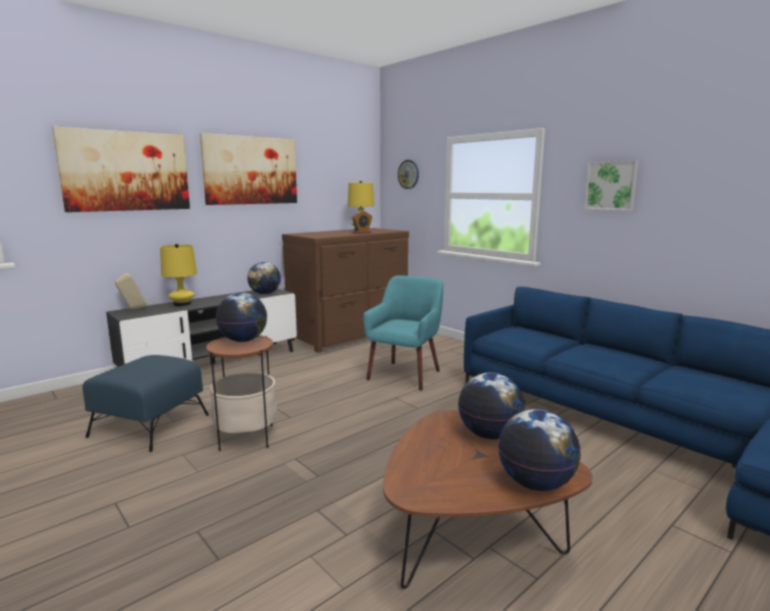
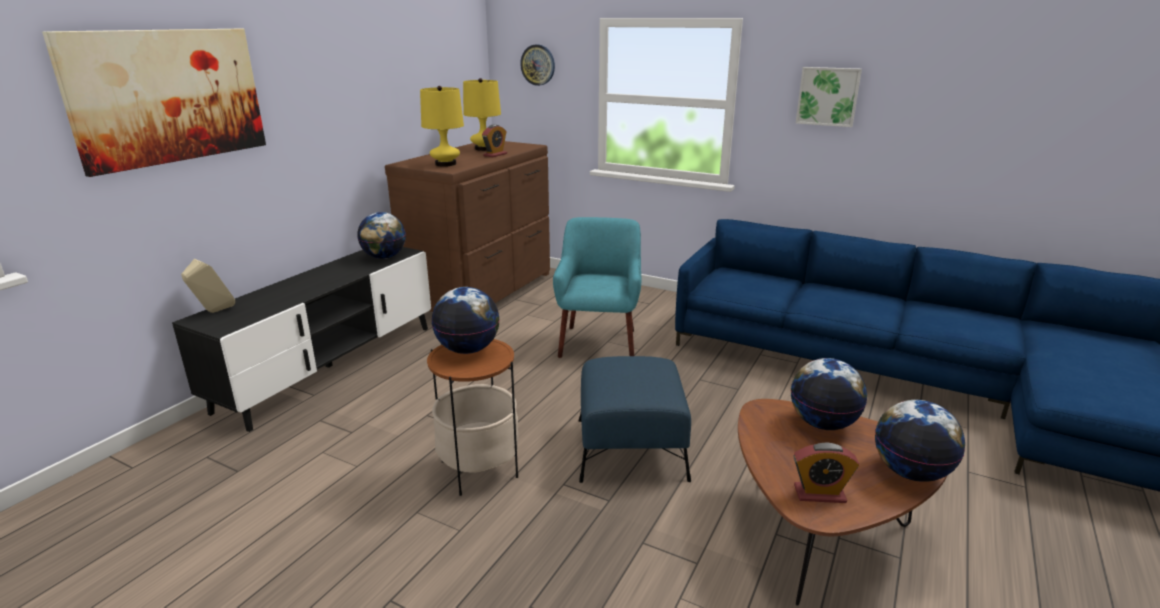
camera: 20 degrees left, 10 degrees up
(151, 425) = (330, 479): blue ottoman -> blue ottoman (631, 448)
(182, 304) = (281, 291): yellow table lamp -> yellow table lamp (445, 164)
(251, 170) = (337, 75): picture -> none
(430, 481) = (819, 494): none -> alarm clock

